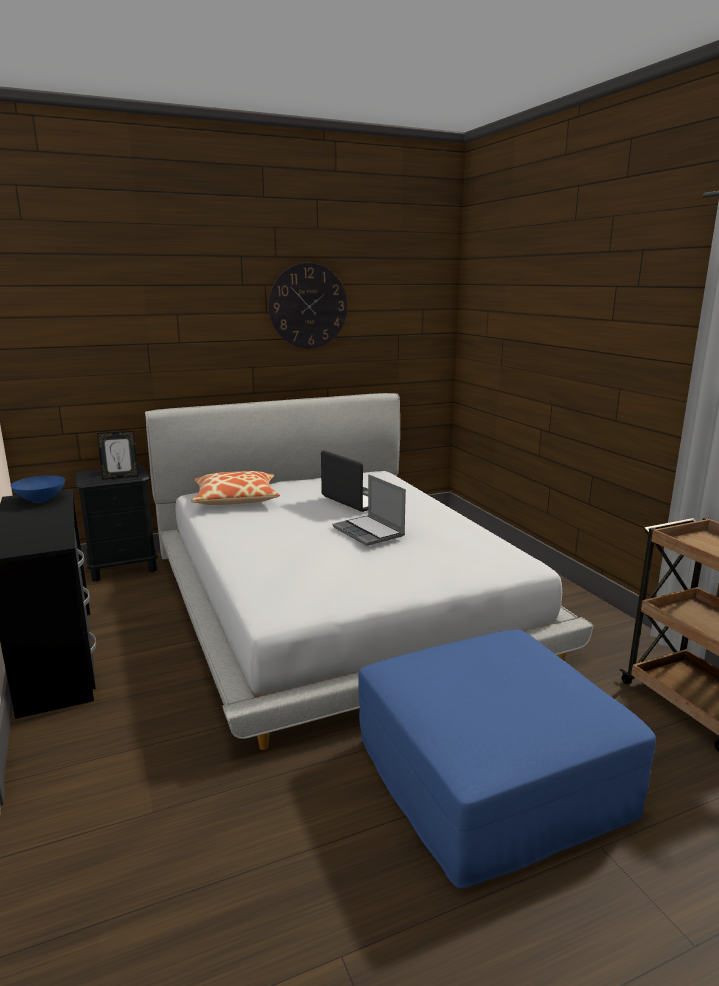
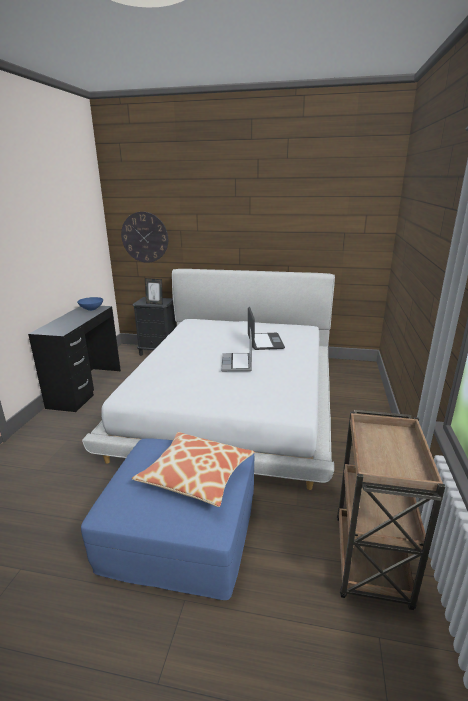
camera: 35 degrees right, 5 degrees up
(236, 499) = (205, 326): pillow -> pillow (196, 475)
(308, 306) = (277, 211): wall clock -> wall clock (144, 237)

